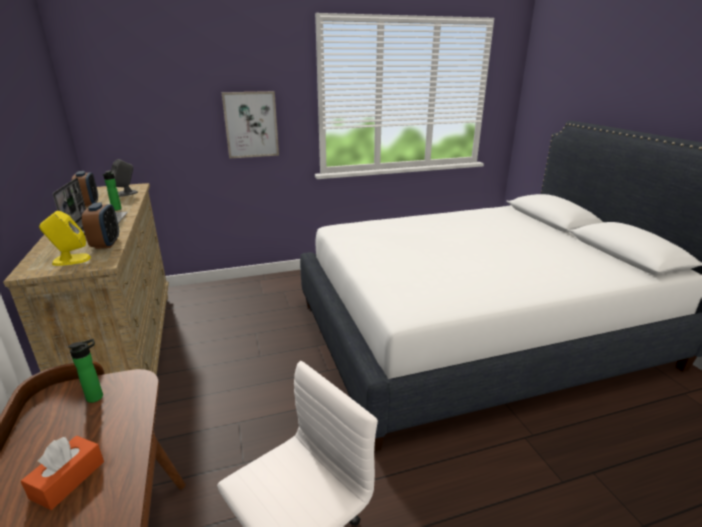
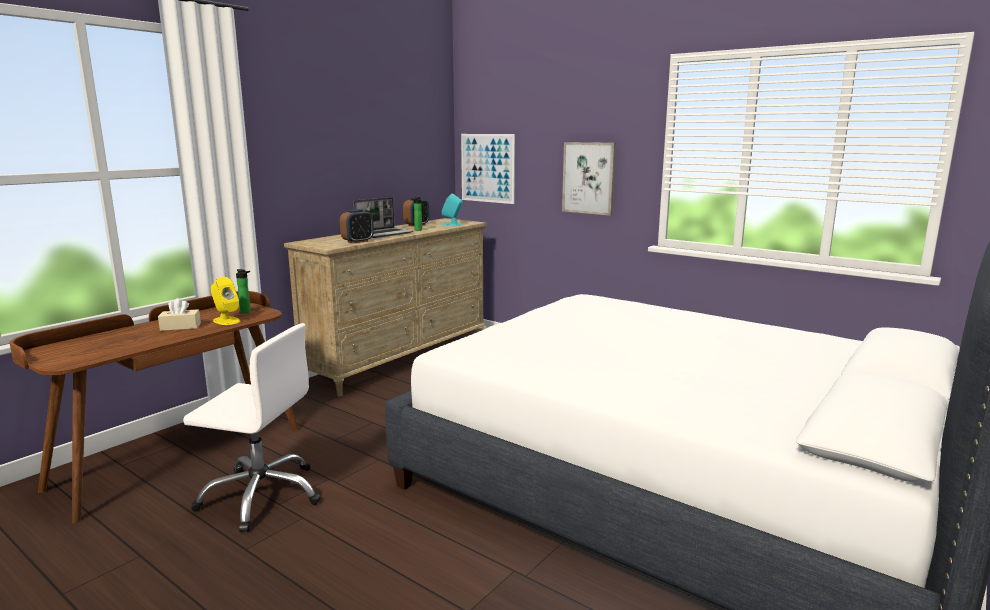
camera: 55 degrees right, 10 degrees down
(68, 479) = (180, 327): orange tissue box -> beige tissue box
(71, 260) = (325, 243): yellow speaker -> yellow speaker (226, 321)
(124, 124) = (487, 168): none -> picture
(126, 193) = (452, 224): grey speaker -> turquoise speaker

